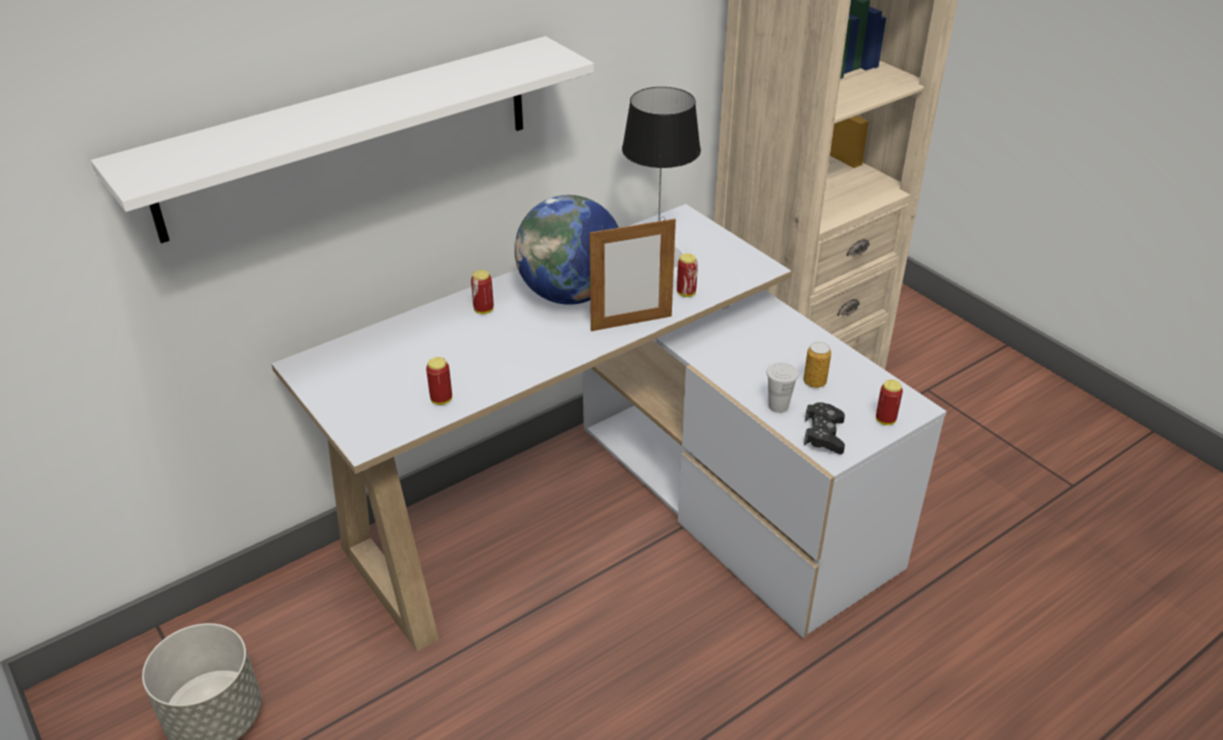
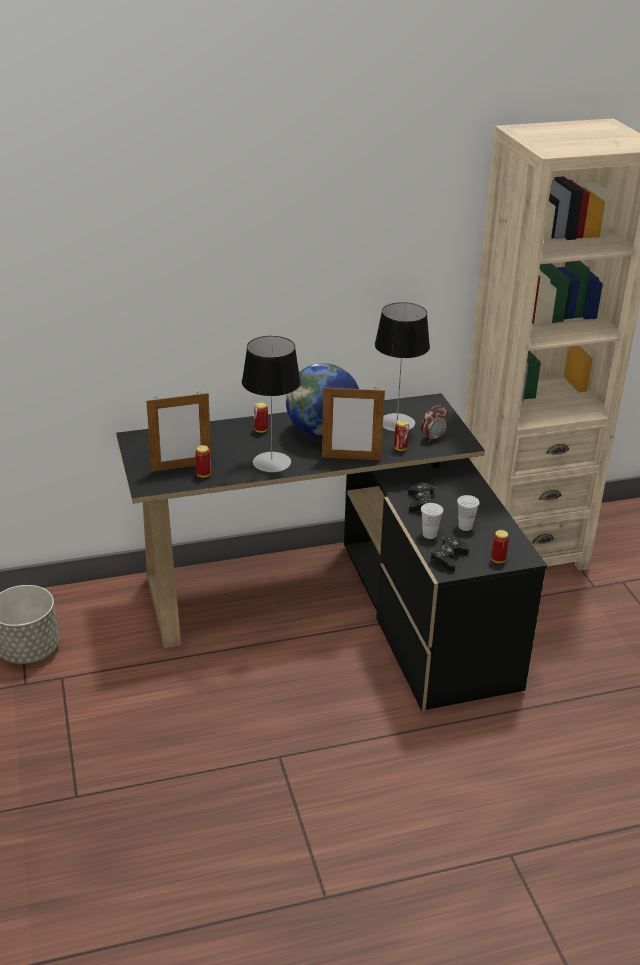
camera: 20 degrees right, 5 degrees down
(348, 136) = (188, 298): white shelf -> none
(401, 395) = (181, 467): none -> picture frame
(527, 355) = (271, 462): none -> table lamp
(620, 516) = (339, 605): white desk -> black desk
(717, 268) = (433, 438): none -> alarm clock
(738, 362) = (421, 502): none -> black game controller
(814, 382) = (465, 526): can -> white cup

